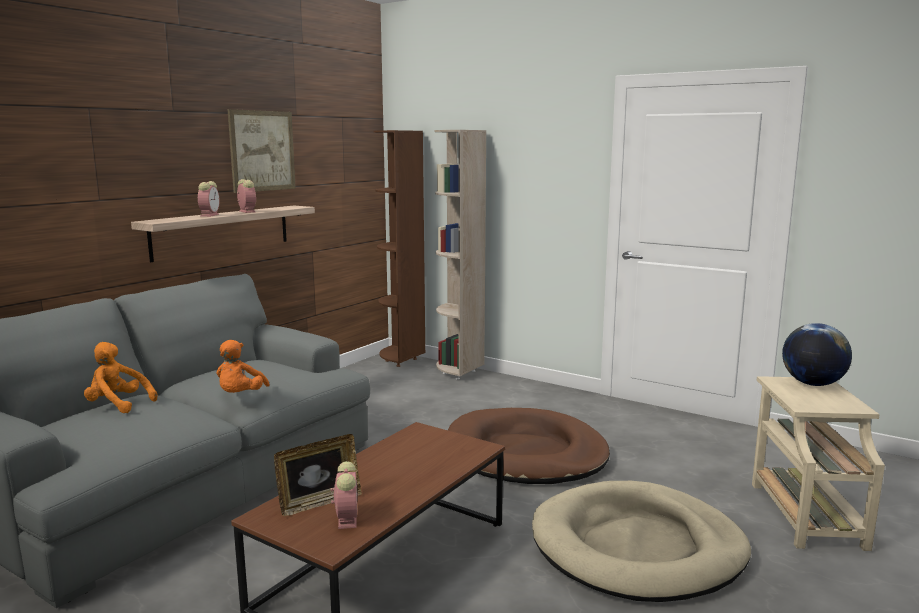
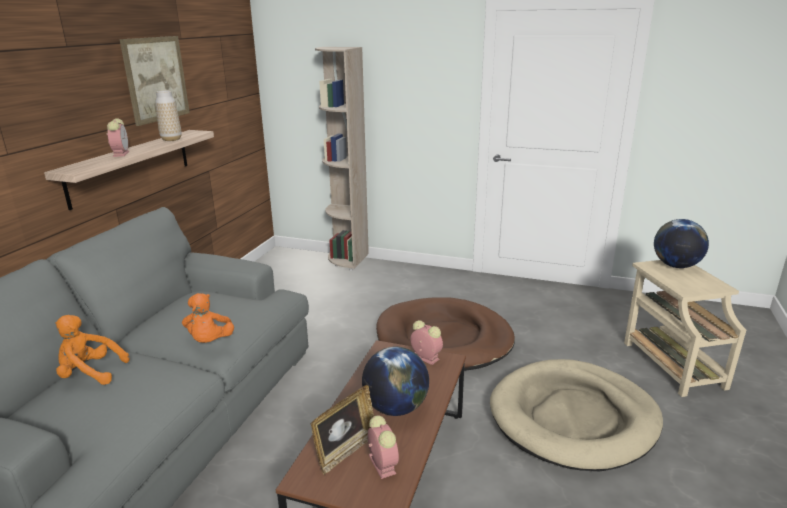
camera: 15 degrees left, 10 degrees up
(246, 211) = (153, 144): alarm clock -> alarm clock (425, 357)
(267, 209) = (171, 139): none -> vase
(395, 477) = (395, 408): none -> globe
(398, 360) = (289, 256): brown bookcase -> none

